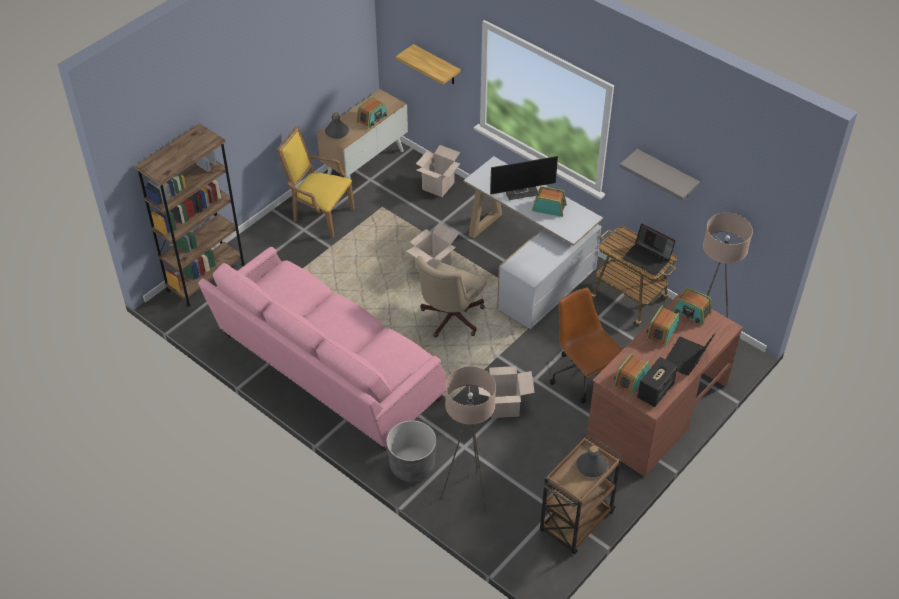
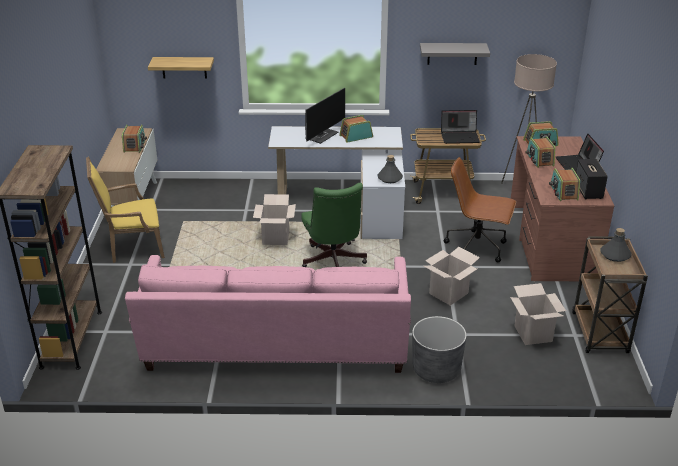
camera: 40 degrees left, 15 degrees down
(337, 132) = (114, 164): grey bottle -> grey bottle (390, 178)
(438, 186) = (214, 191): cardboard box -> cardboard box (533, 333)
(449, 319) = (333, 262): beige office chair -> green office chair
(468, 493) = (503, 362): beige floor lamp -> none

